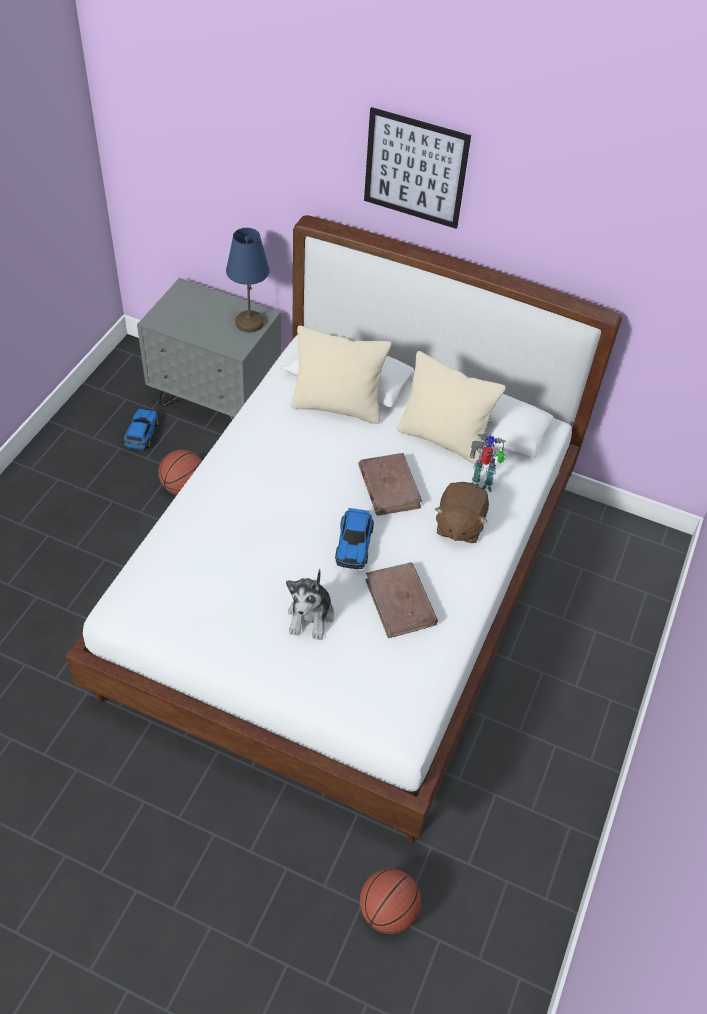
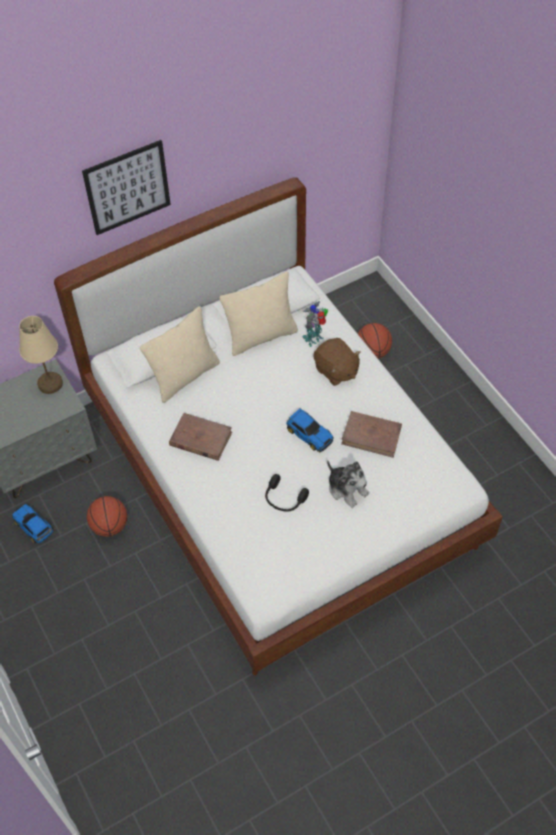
camera: 50 degrees left, 5 degrees up
(249, 323) = (50, 383): blue table lamp -> beige table lamp
(251, 564) = (284, 499): none -> black headphones
(387, 911) = (511, 587): basketball -> basketball (372, 352)
(389, 486) = (277, 388): brown book -> brown book (200, 439)

